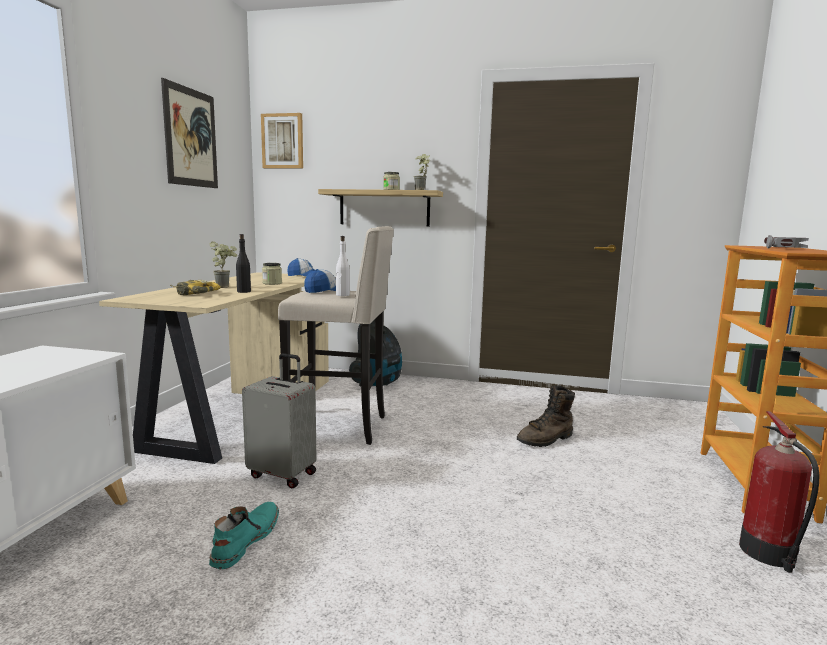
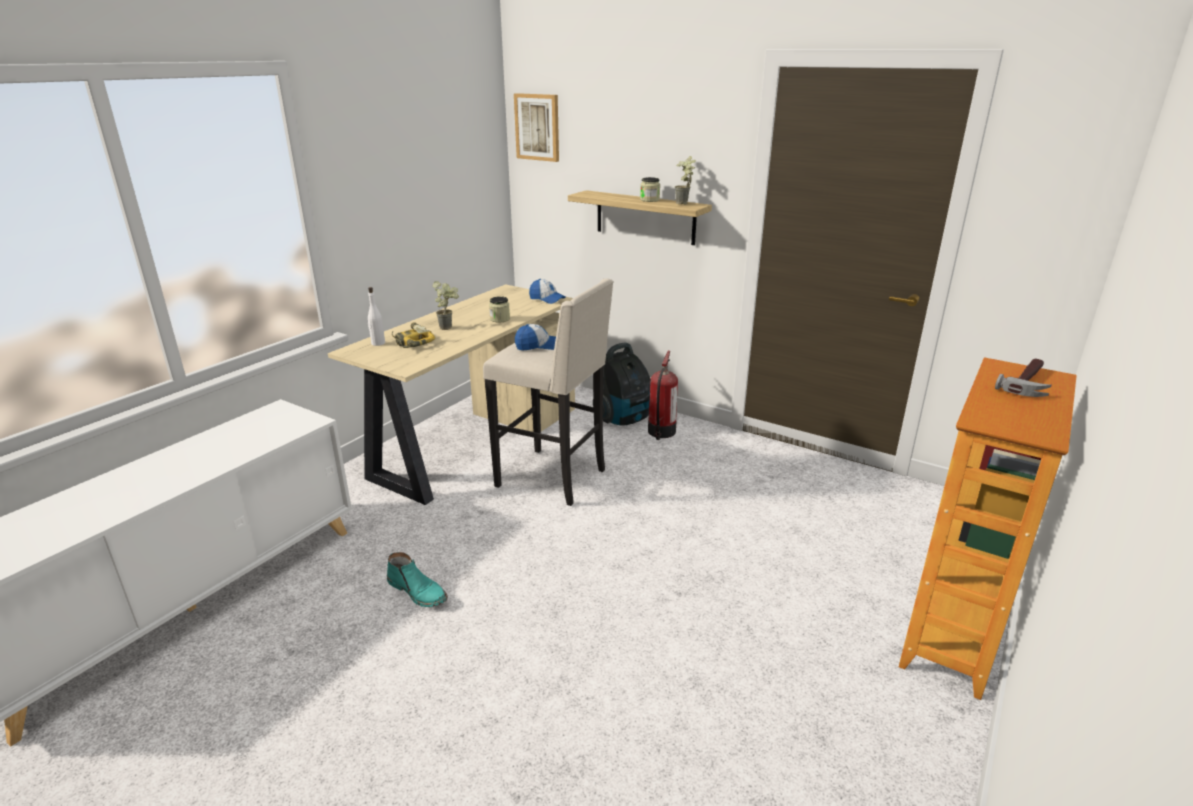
camera: 20 degrees right, 15 degrees up
(191, 137) = (426, 150): picture -> none
(244, 291) = (459, 340): black bottle -> none
(245, 540) = (418, 591): turquoise boot -> turquoise boot turned 90 degrees clockwise
(283, 474) = (476, 527): grey suitcase -> none
(342, 295) = (546, 358): white bottle -> white bottle (378, 343)
(546, 440) = (757, 531): brown boot -> none
(769, 554) = (878, 716): fire extinguisher -> fire extinguisher (661, 432)

